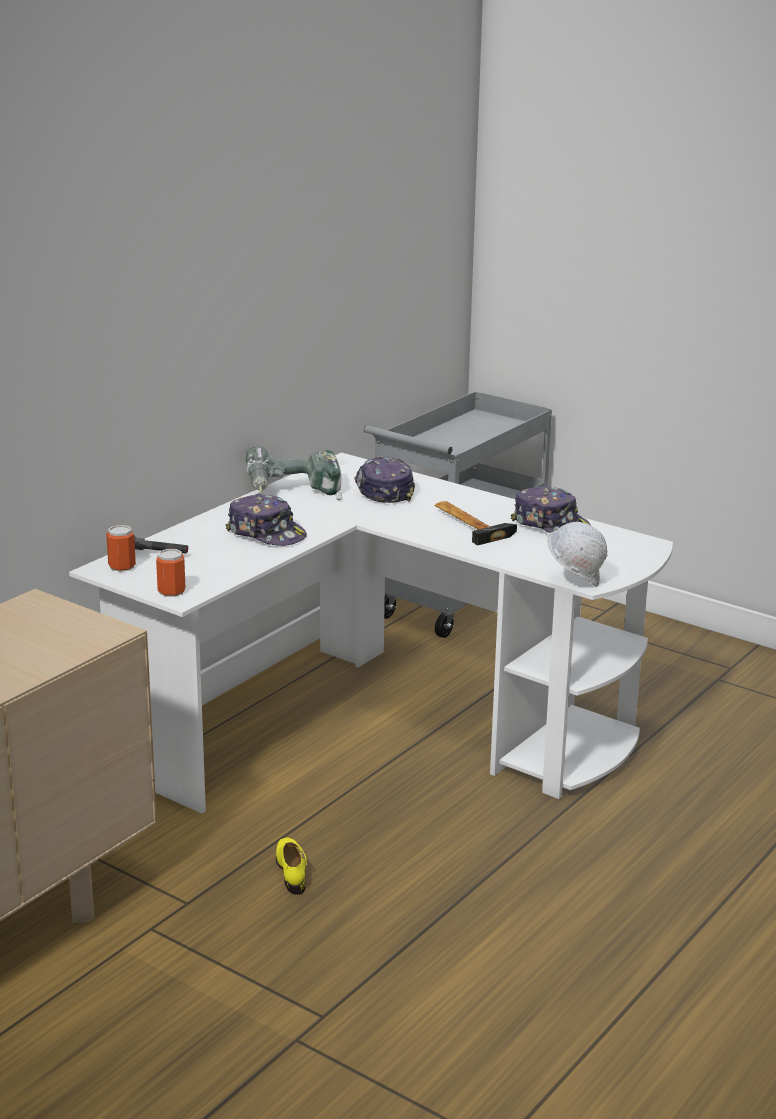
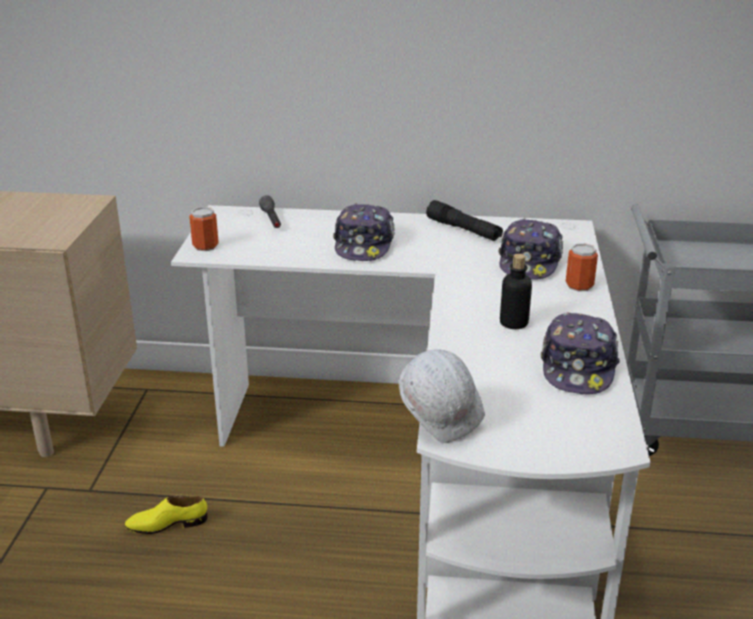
camera: 60 degrees right, 5 degrees up
(122, 566) = (233, 217): can -> can (579, 286)
(292, 870) = (167, 524): yellow shoe -> yellow shoe turned 150 degrees counterclockwise
(293, 494) = (463, 230): power drill -> black flashlight
(383, 491) = (530, 262): cap -> cap turned 150 degrees clockwise
(470, 524) = (513, 323): hammer -> bottle

